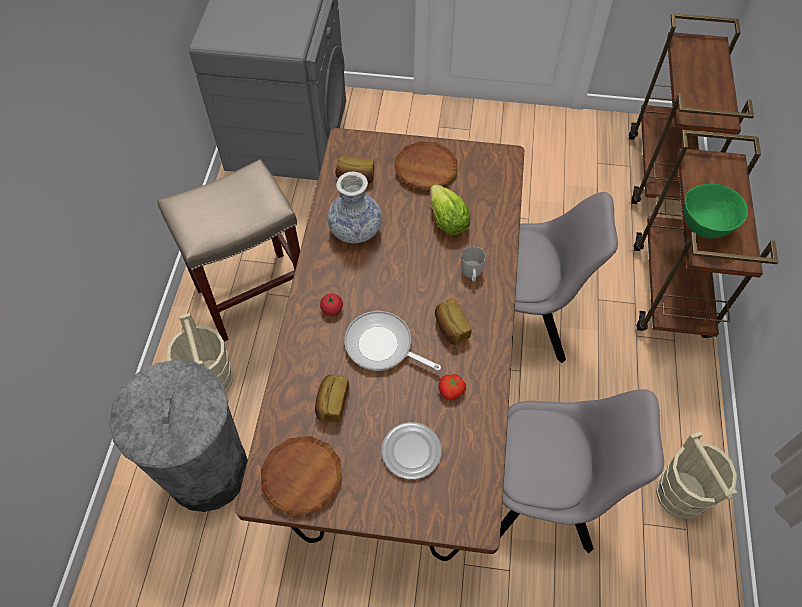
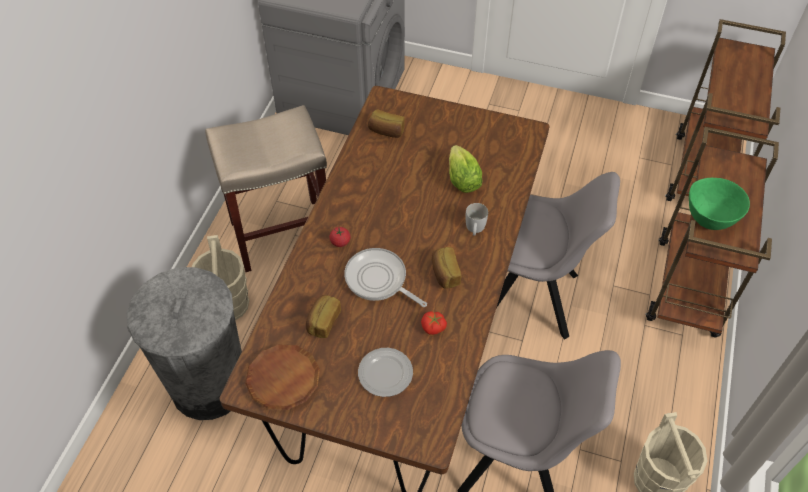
camera: 10 degrees right, 5 degrees down
(355, 230) = (376, 177): vase -> none
(426, 168) = (452, 132): brown plate -> none

